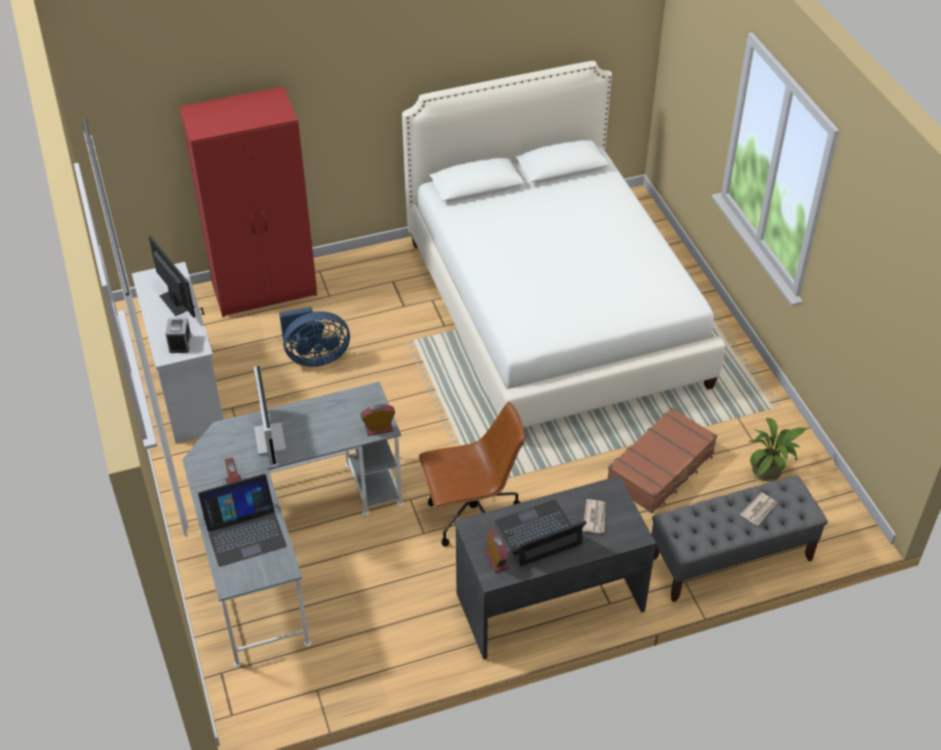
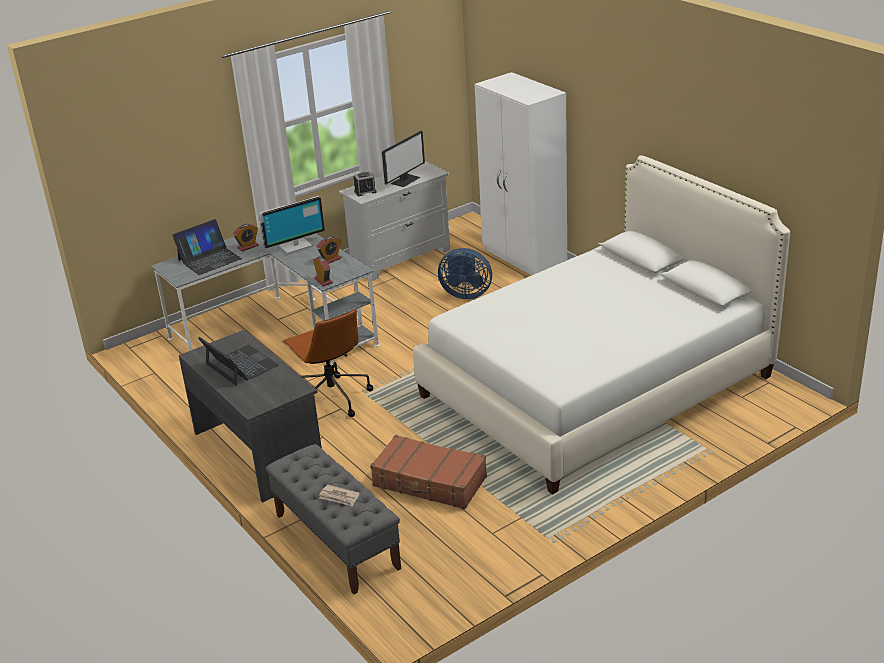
camera: 75 degrees right, 15 degrees down
(244, 532) = (209, 259): laptop -> laptop turned 90 degrees counterclockwise
(265, 290) = (524, 257): red wardrobe -> white wardrobe
(315, 357) = (465, 294): blue fan -> blue fan turned 45 degrees counterclockwise
(497, 560) = (210, 353): alarm clock -> alarm clock (330, 259)
(595, 517) = (266, 386): newspaper -> none
(770, 471) = (459, 549): potted plant -> none

